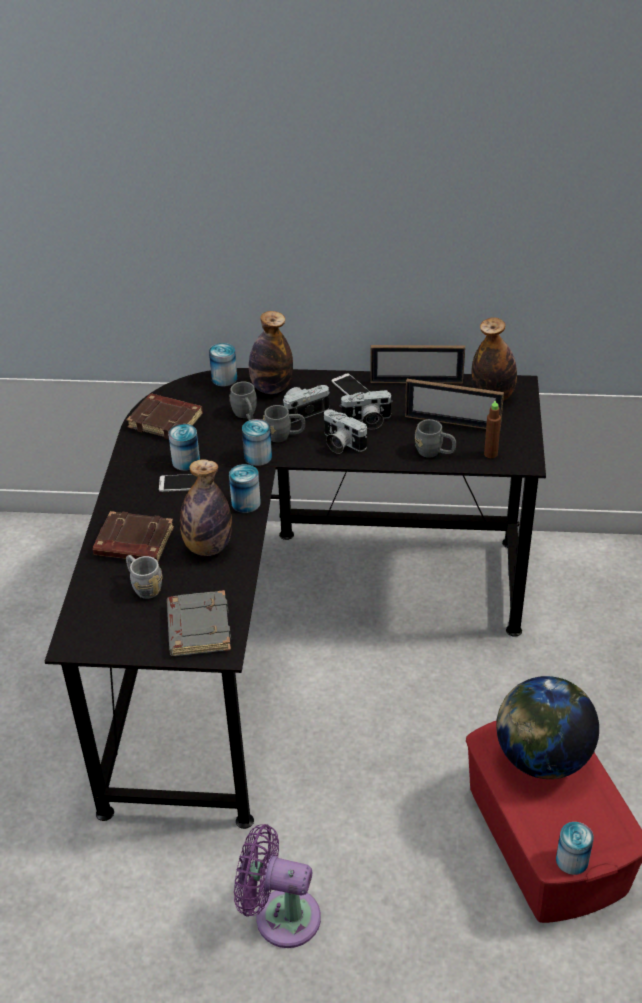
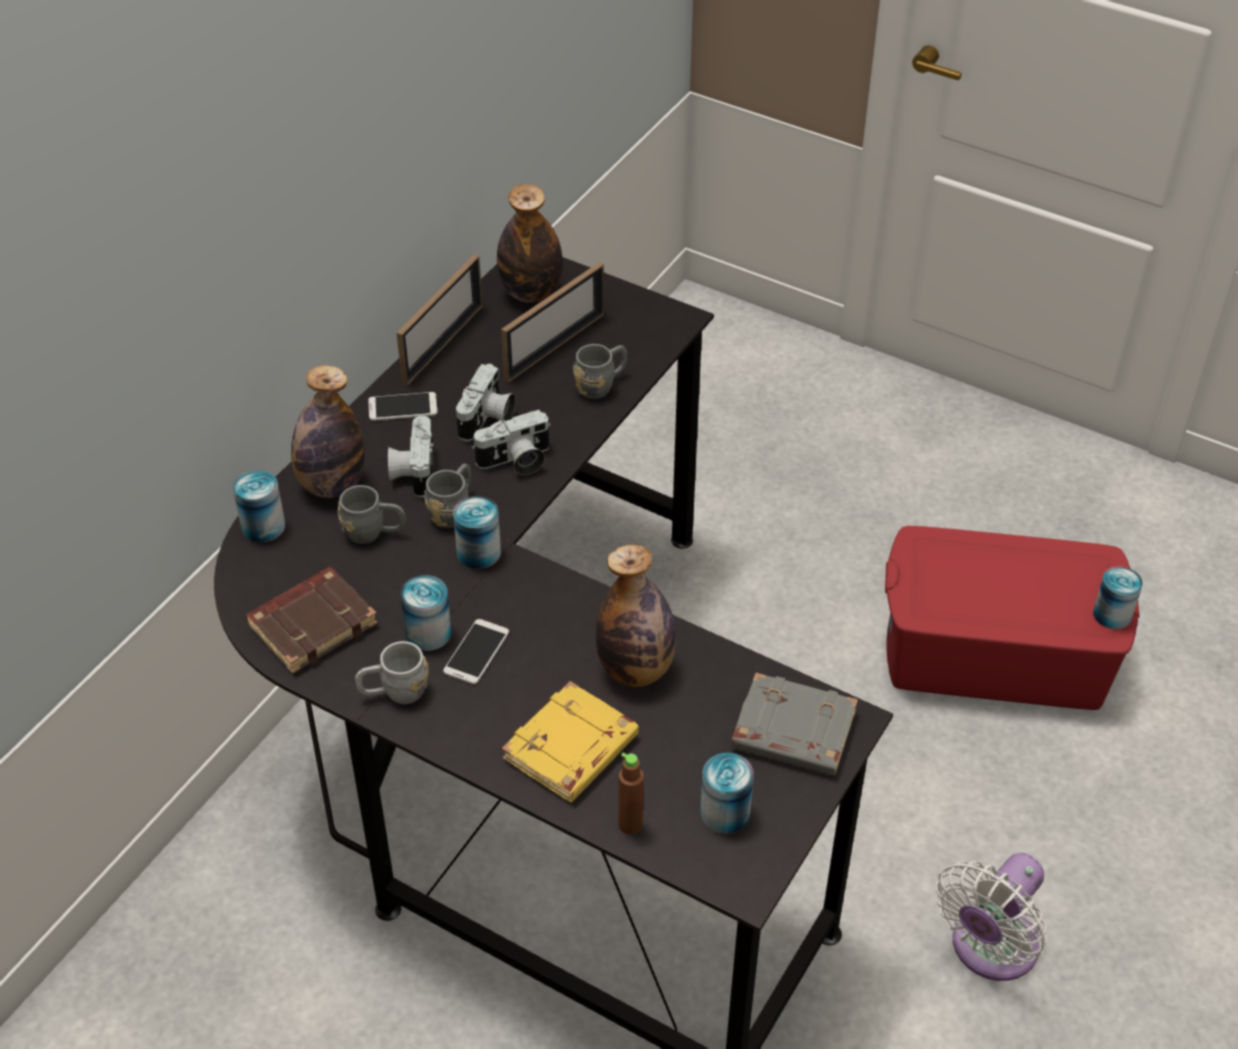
camera: 65 degrees left, 5 degrees up
(133, 543) = (571, 750): brown book -> yellow book
(143, 586) = (673, 765): grey mug -> grey mug (394, 692)
(246, 503) = (570, 599): can -> can (725, 812)
(280, 916) = (989, 949): purple fan -> white fan
(490, 454) = (642, 340): brown bottle -> brown bottle (630, 824)
(542, 759) = (965, 576): globe -> none

